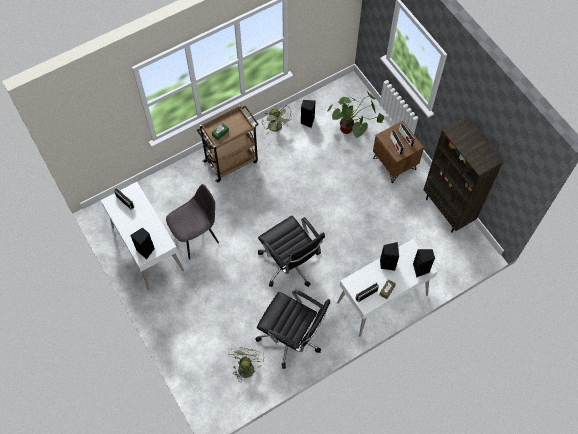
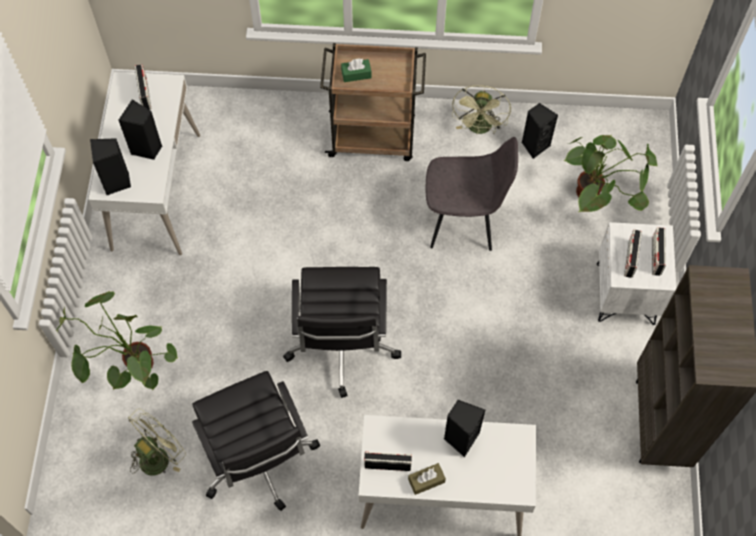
camera: 35 degrees right, 0 degrees up
(196, 236) = (237, 215): grey chair -> grey chair (464, 219)
(200, 337) = (128, 367): none -> potted plant
(394, 164) = (626, 293): brown nightstand -> white nightstand
(421, 269) = (509, 484): black speaker -> black speaker (147, 149)

